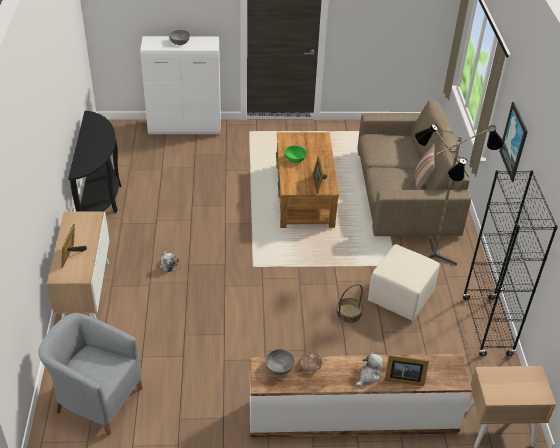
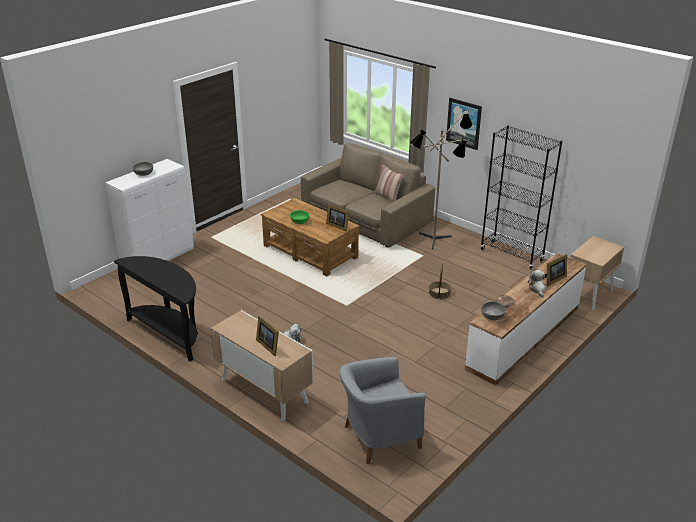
camera: 45 degrees left, 10 degrees down
(400, 298) = (451, 269): beige ottoman -> none

